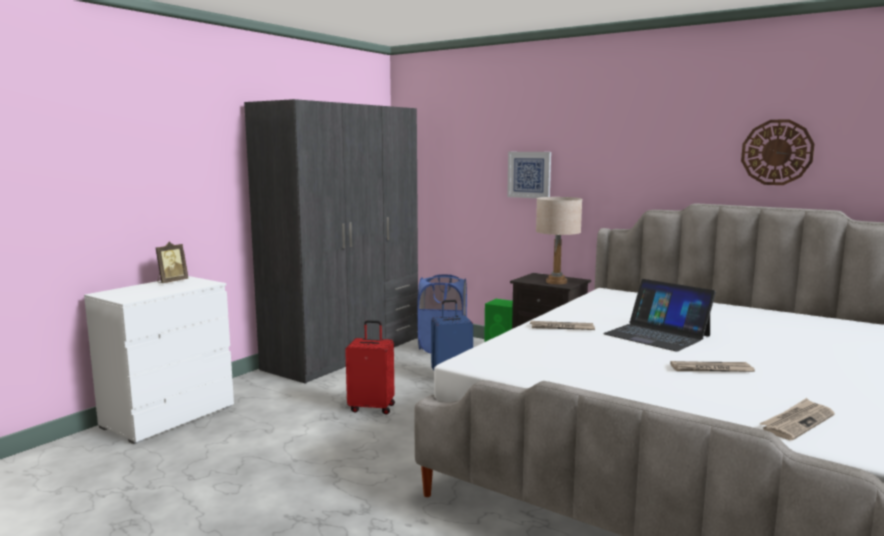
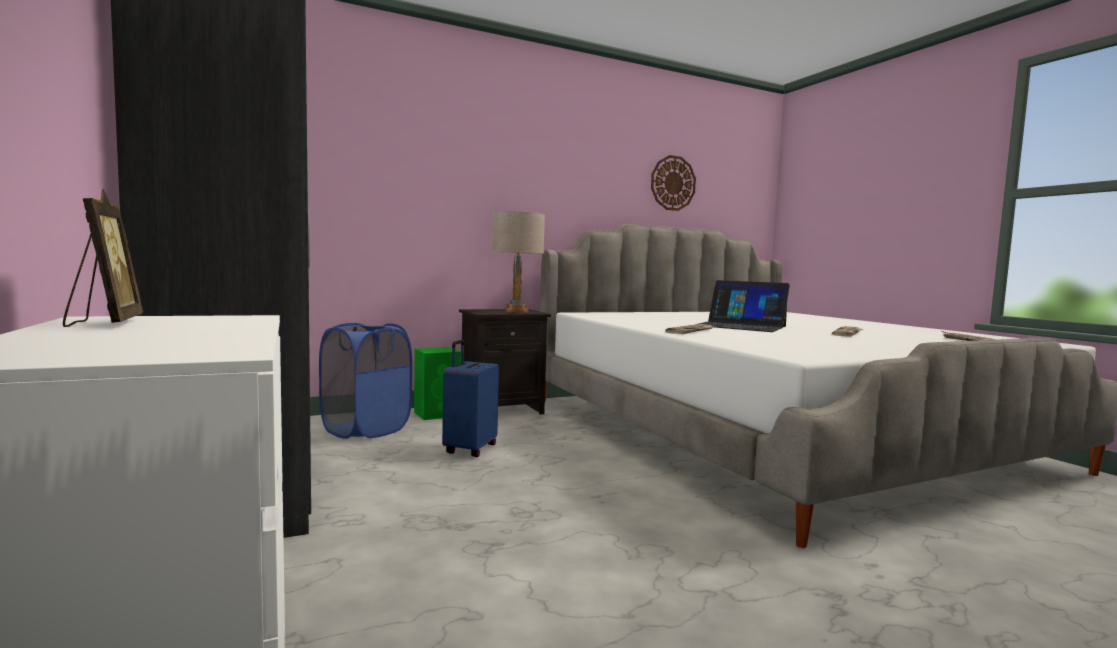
camera: 60 degrees left, 5 degrees down
(372, 407) = (496, 511): red suitcase -> none
(529, 174) = (448, 188): picture -> none
(657, 335) = (741, 326): laptop -> laptop turned 45 degrees clockwise

